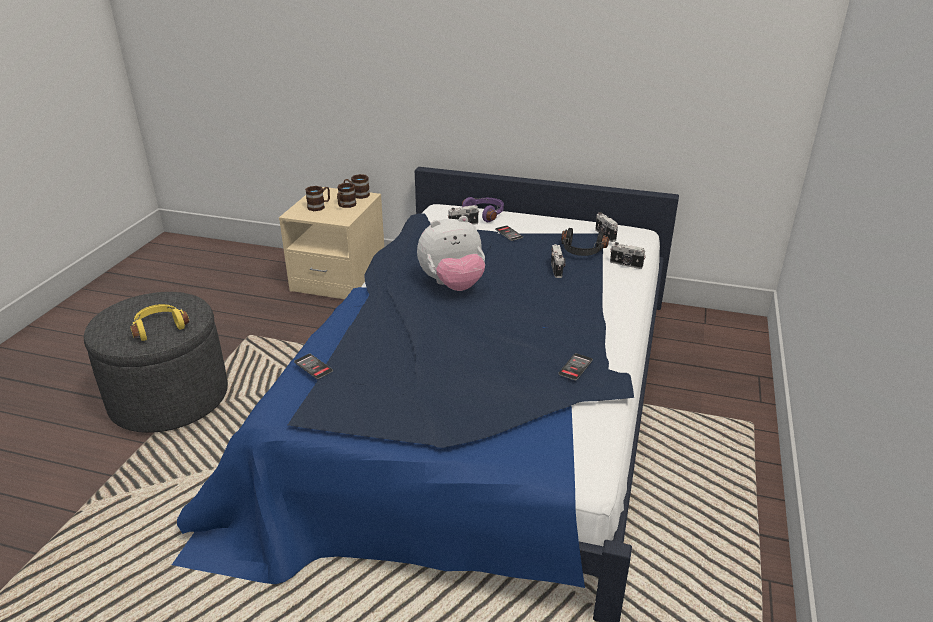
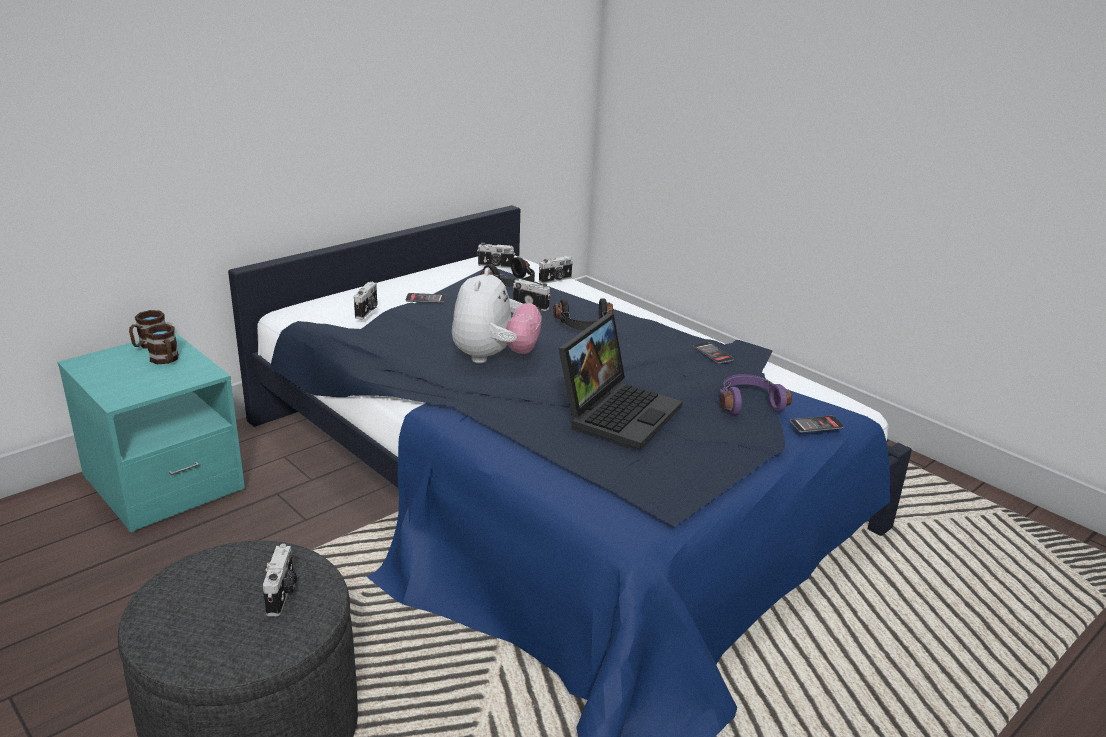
camera: 60 degrees left, 5 degrees down
(159, 327) = (282, 594): yellow headphones -> camera
(313, 367) = (572, 480): phone -> phone (816, 425)
(319, 206) = (132, 376): brown mug -> none
(339, 278) = (163, 483): beige nightstand -> turquoise nightstand
(418, 353) = (618, 412): none -> laptop
(485, 214) = (352, 296): purple headphones -> purple headphones (748, 403)
(549, 300) = (584, 326): none -> black headphones

